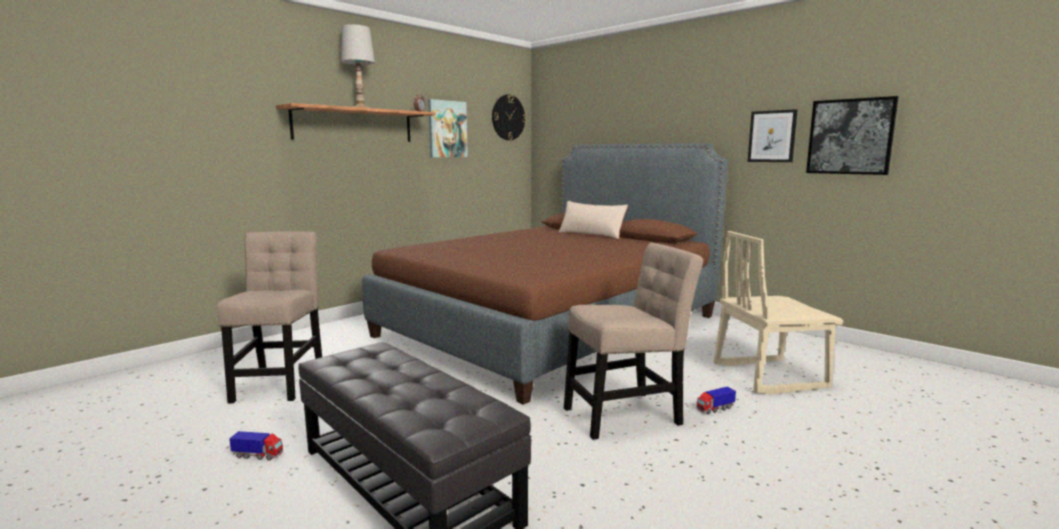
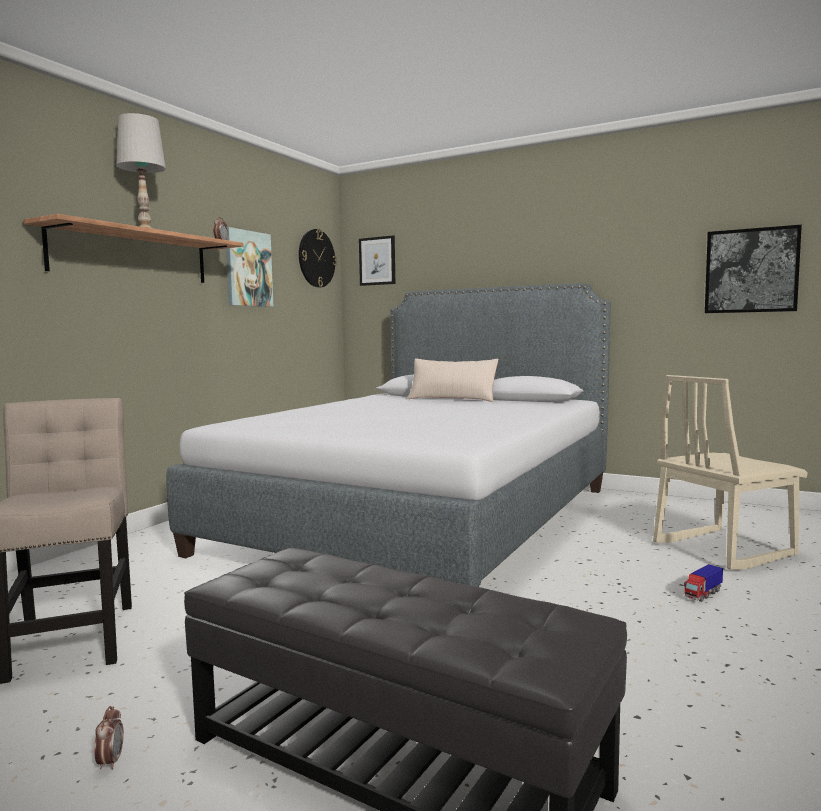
camera: 15 degrees left, 5 degrees down
(258, 455) = (110, 762): toy truck -> alarm clock
(551, 325) = (422, 518): brown bed -> grey bed
(627, 414) = (609, 615): beige chair -> none
(772, 136) = (660, 273): picture -> picture (377, 261)

